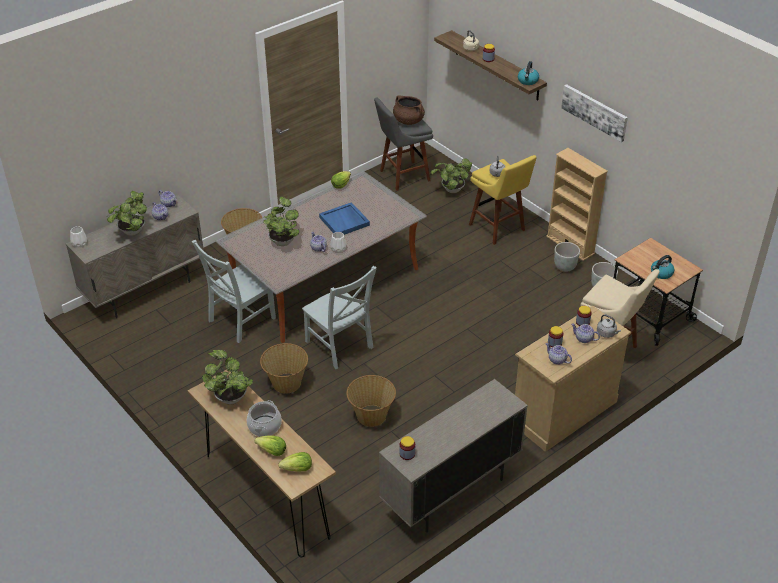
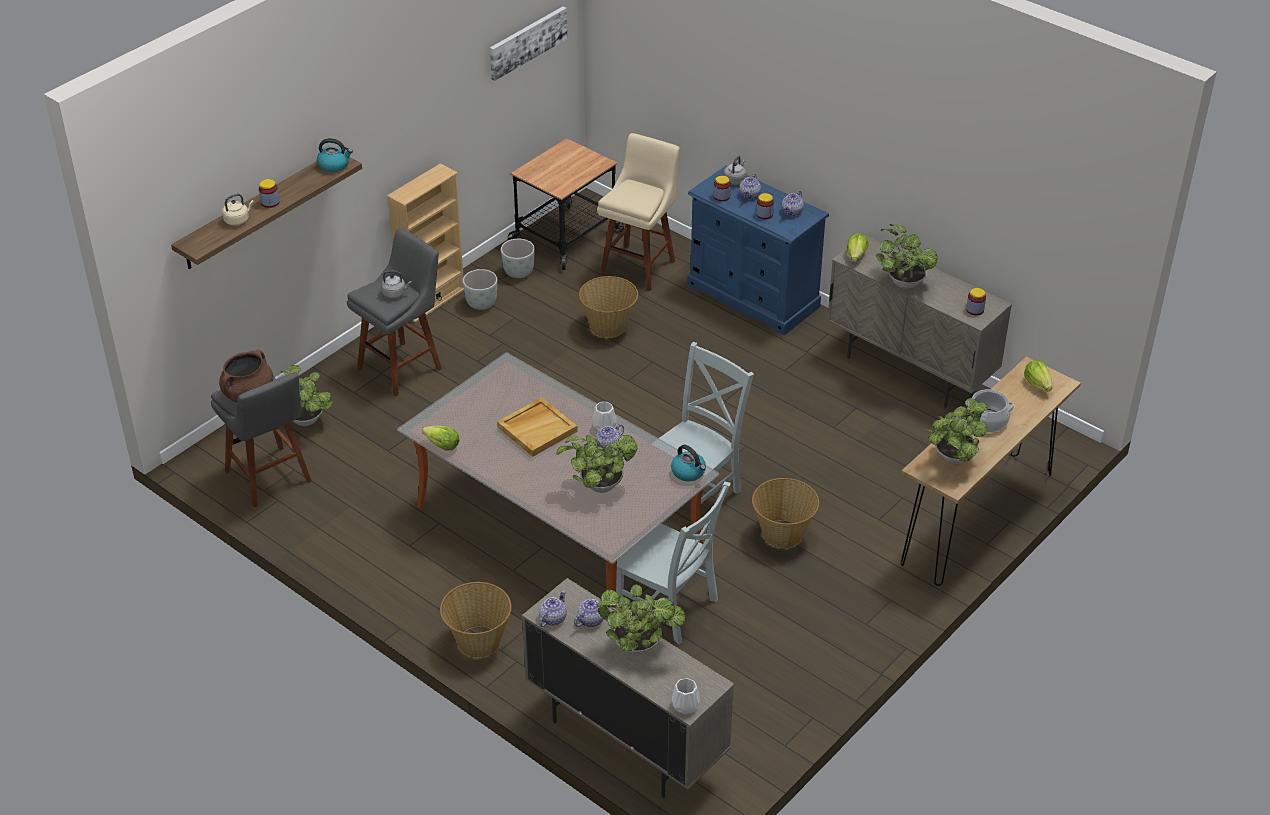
camera: 100 degrees left, 0 degrees up
(272, 451) = (1022, 408): lettuce -> lettuce (856, 256)
(345, 221) = (537, 428): blue tray -> beige tray
(371, 416) = (814, 447): basket -> basket (608, 327)
(455, 416) = (903, 282): none -> potted plant
(498, 229) = (403, 367): yellow stool -> grey stool
(563, 411) = (753, 296): beige dresser -> blue dresser
(594, 112) = (405, 114): picture -> picture (527, 42)
(661, 273) = (581, 165): kettle -> kettle (689, 472)

